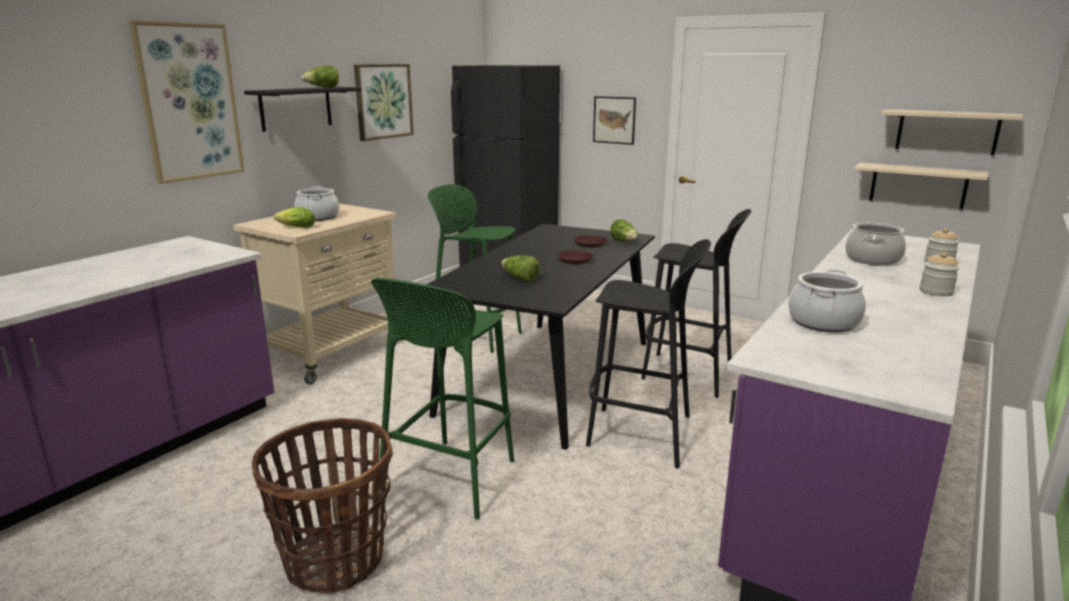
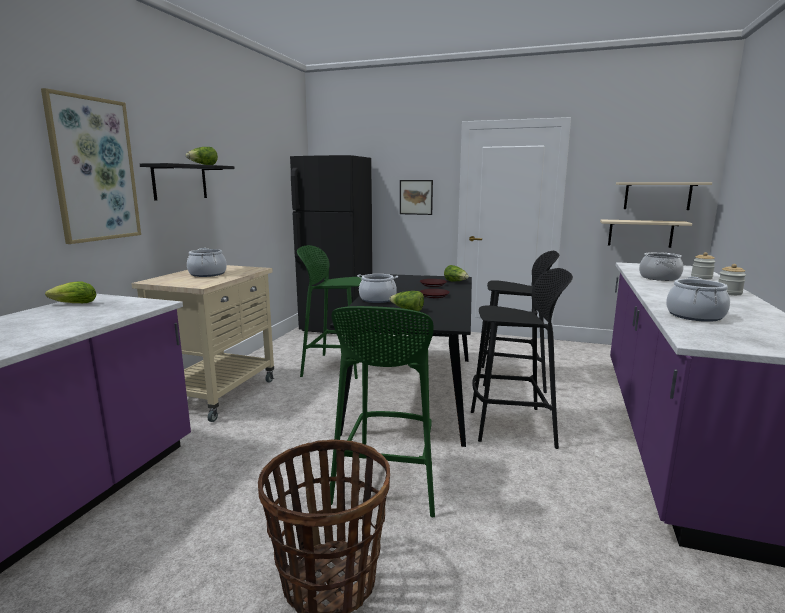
camera: 15 degrees left, 5 degrees down
(295, 227) = (194, 282): lettuce -> lettuce (72, 304)
(383, 101) = (242, 181): picture -> none
(500, 260) = (377, 299): none -> cooking pot

